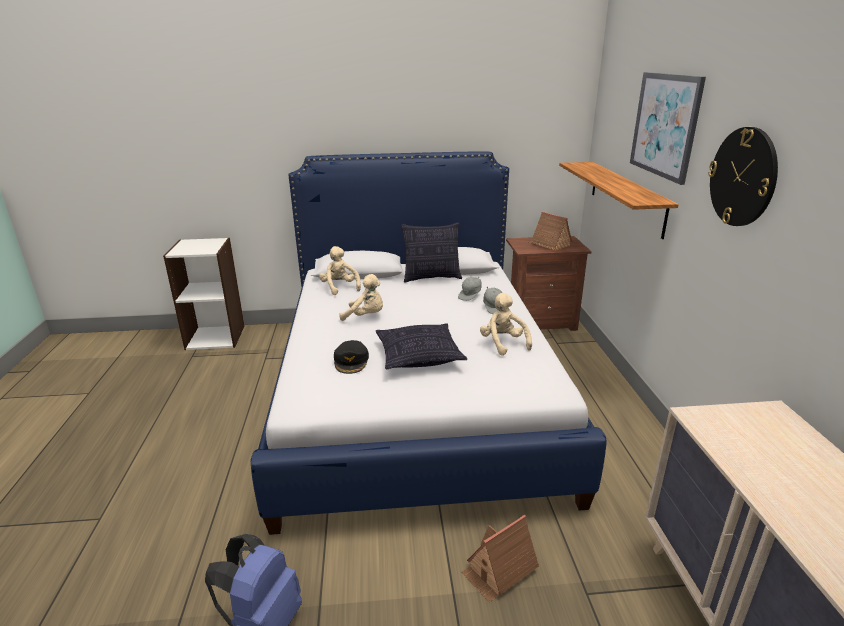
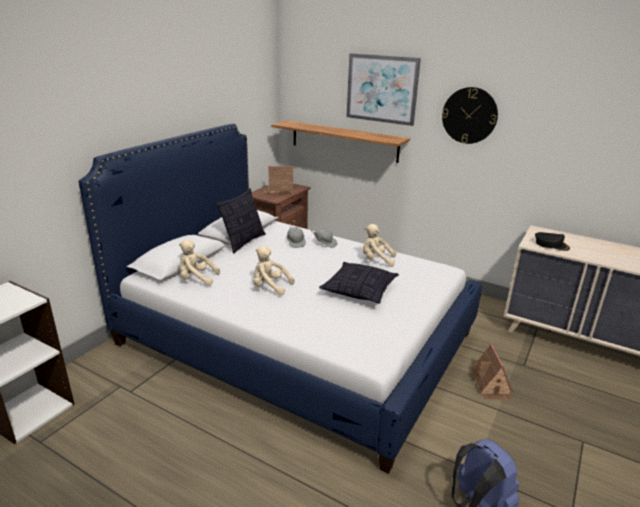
camera: 55 degrees left, 0 degrees up
(351, 361) = (338, 315): black cap -> black cap (551, 244)
(366, 316) = (270, 287): beige plush toy -> beige plush toy turned 120 degrees counterclockwise

